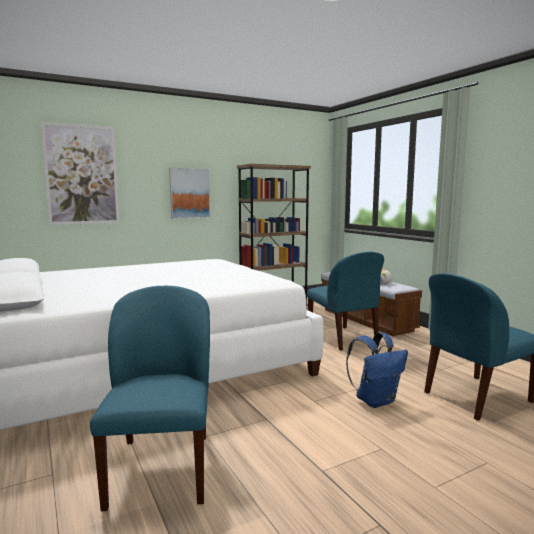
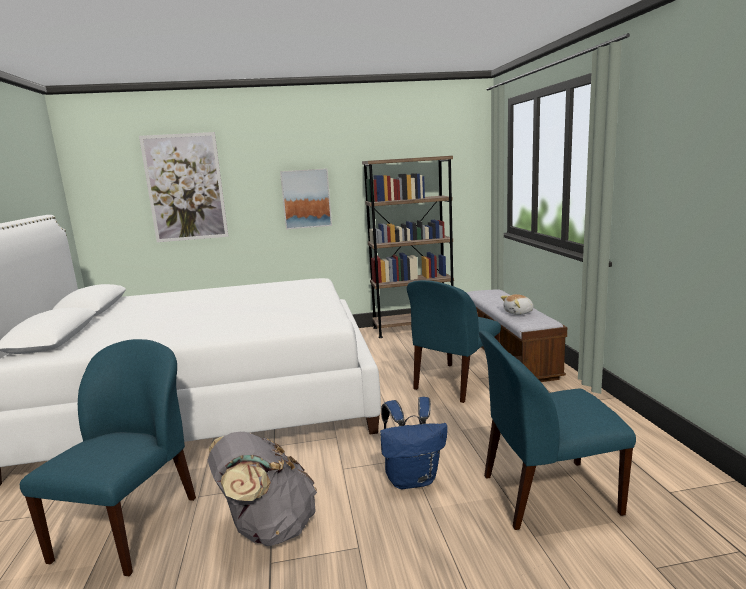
camera: 20 degrees right, 5 degrees up
(295, 448) = (268, 528): none -> grey backpack
(343, 339) = (454, 383): blue chair -> blue chair turned 45 degrees clockwise

